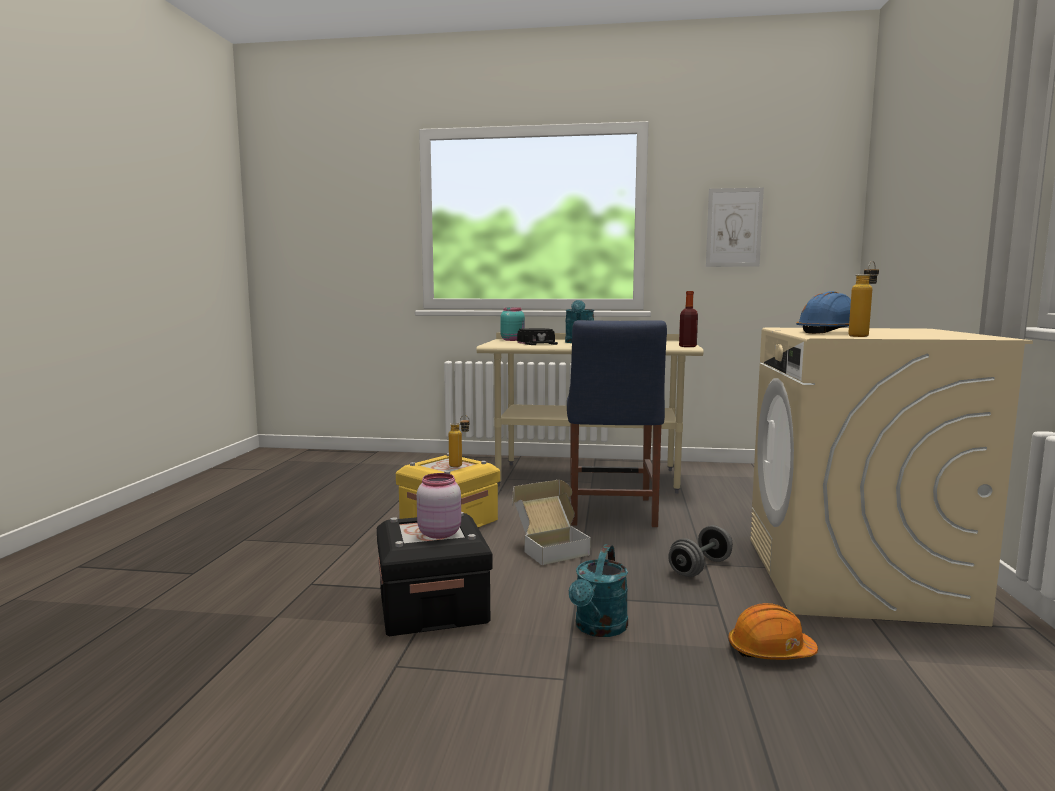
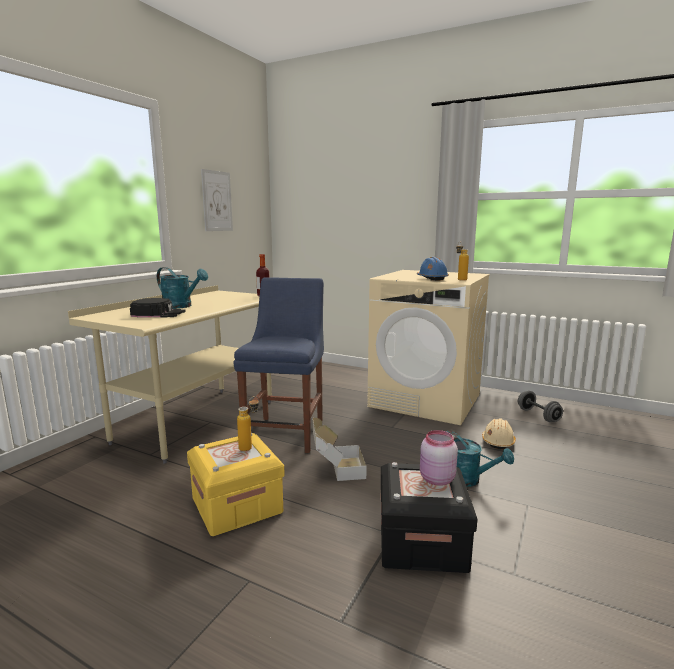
camera: 70 degrees left, 5 degrees up
(513, 340) = (106, 316): turquoise jar -> none
(611, 513) = (287, 432): blue chair -> blue chair turned 105 degrees counterclockwise
(700, 567) = (397, 429): grey dumbbell -> grey dumbbell (538, 415)
(770, 651) = (498, 441): orange hard hat -> beige hard hat

